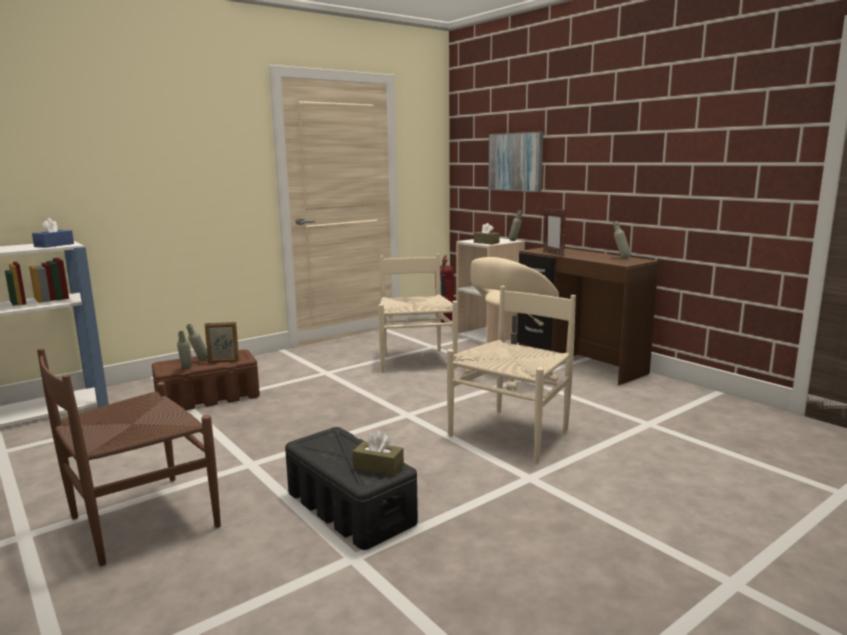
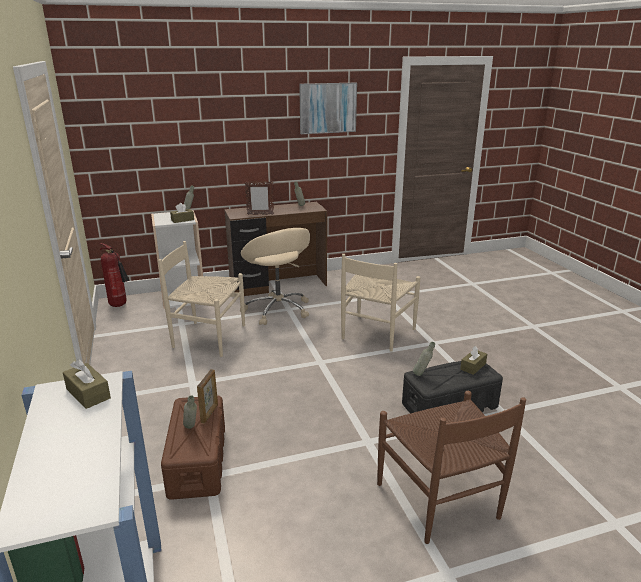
camera: 70 degrees left, 10 degrees up
(54, 245) = (88, 393): blue tissue box -> brown tissue box
(186, 368) = (212, 438): grey bottle -> grey bottle (422, 374)
(513, 434) = (376, 334): beige chair -> beige chair turned 120 degrees counterclockwise
(516, 162) = (170, 143): picture -> picture (327, 108)

